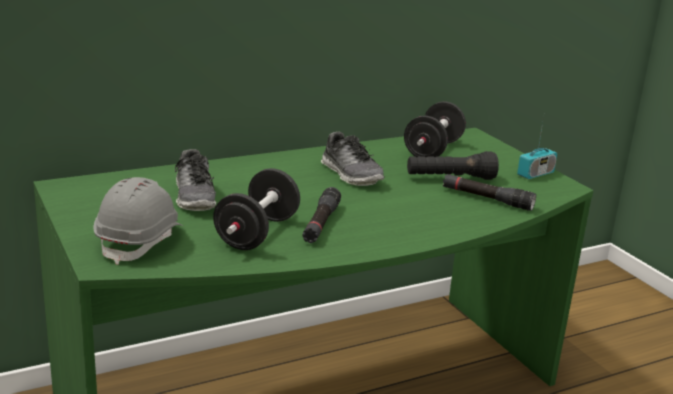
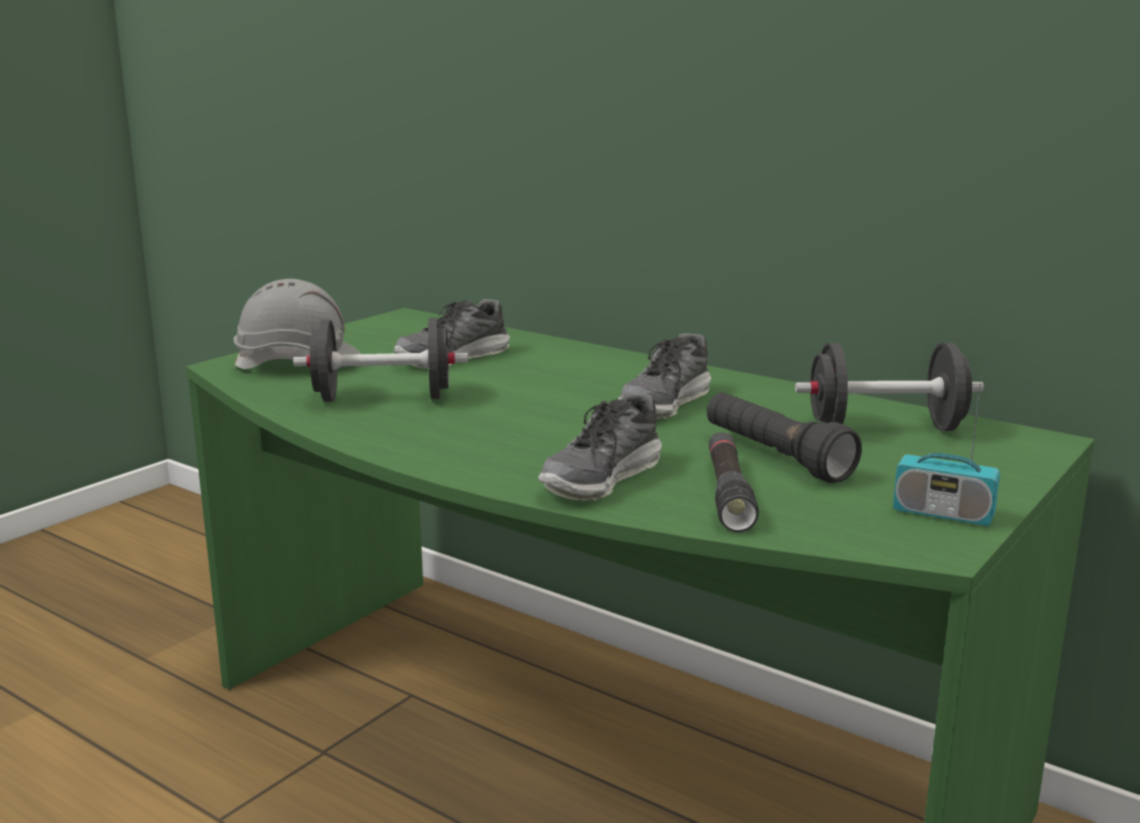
camera: 65 degrees right, 5 degrees down
(321, 223) = (457, 418): black flashlight -> none
(447, 216) = (602, 478): none -> shoe

